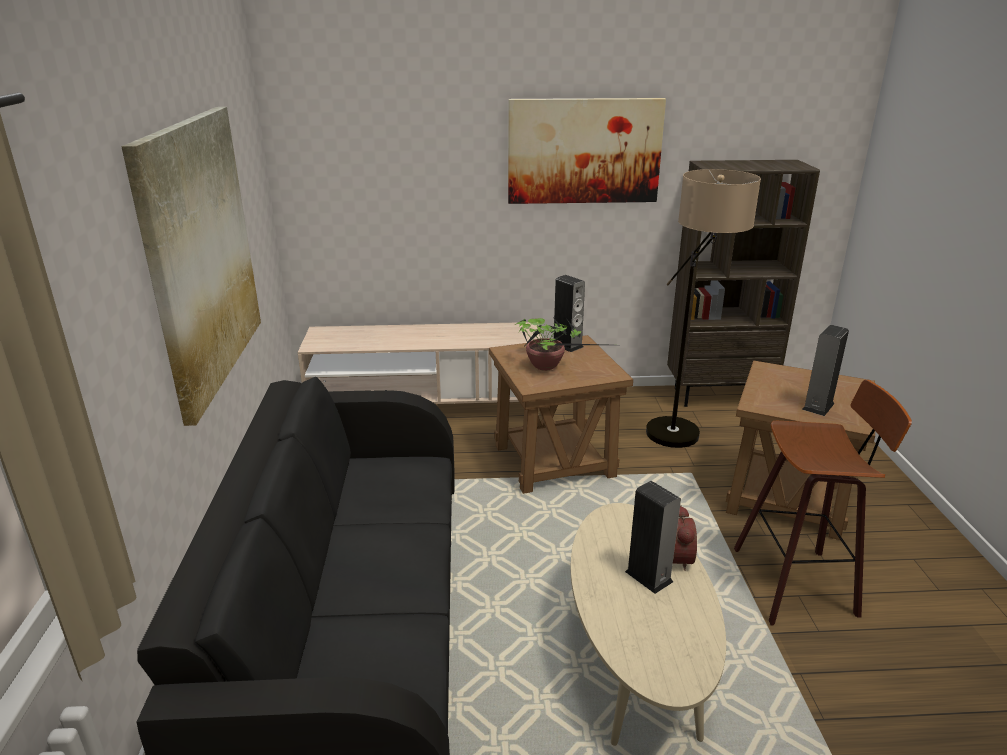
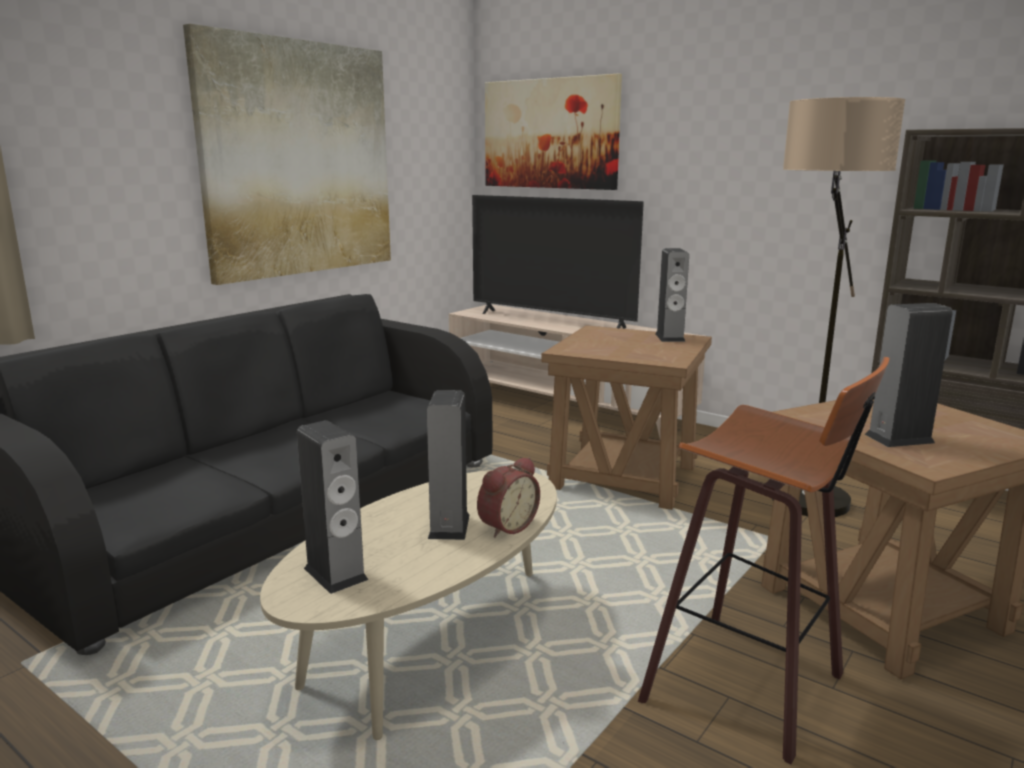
camera: 40 degrees right, 10 degrees down
(402, 335) = (551, 320): none -> television
(547, 367) = (611, 344): potted plant -> none
(584, 151) = (776, 121): picture -> picture (550, 134)
(657, 653) = (335, 574): none -> speaker

